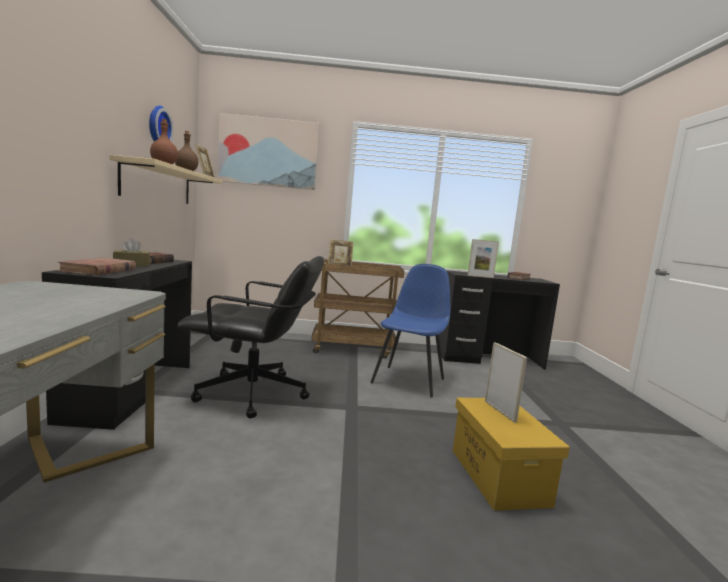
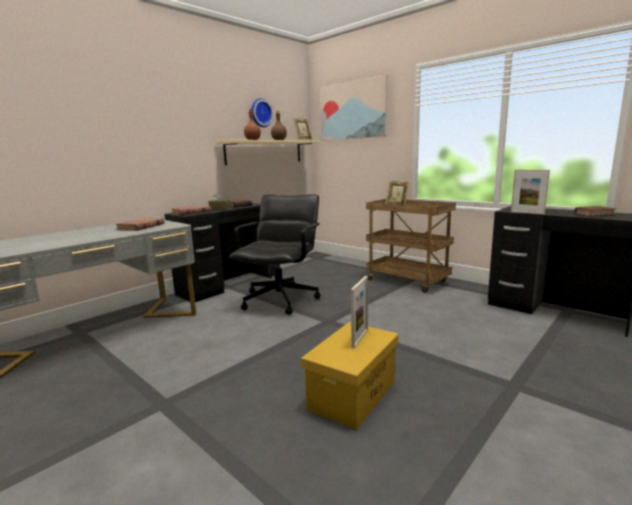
camera: 45 degrees right, 5 degrees up
(63, 298) = (140, 227): none -> brown book
(253, 394) = (281, 299): black office chair -> black office chair turned 120 degrees counterclockwise
(409, 380) = (413, 313): blue chair -> none

